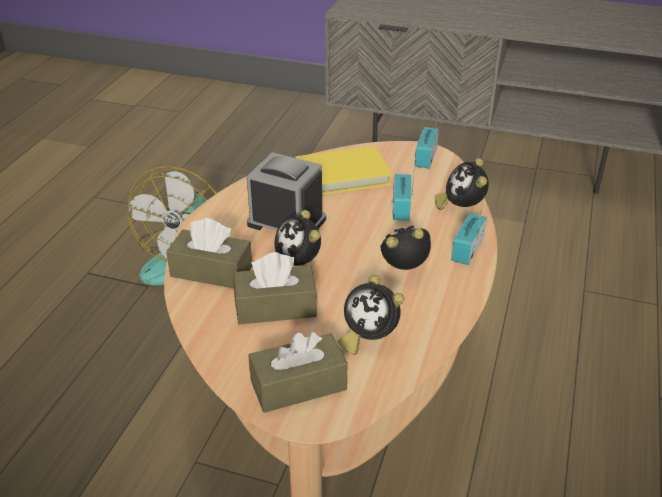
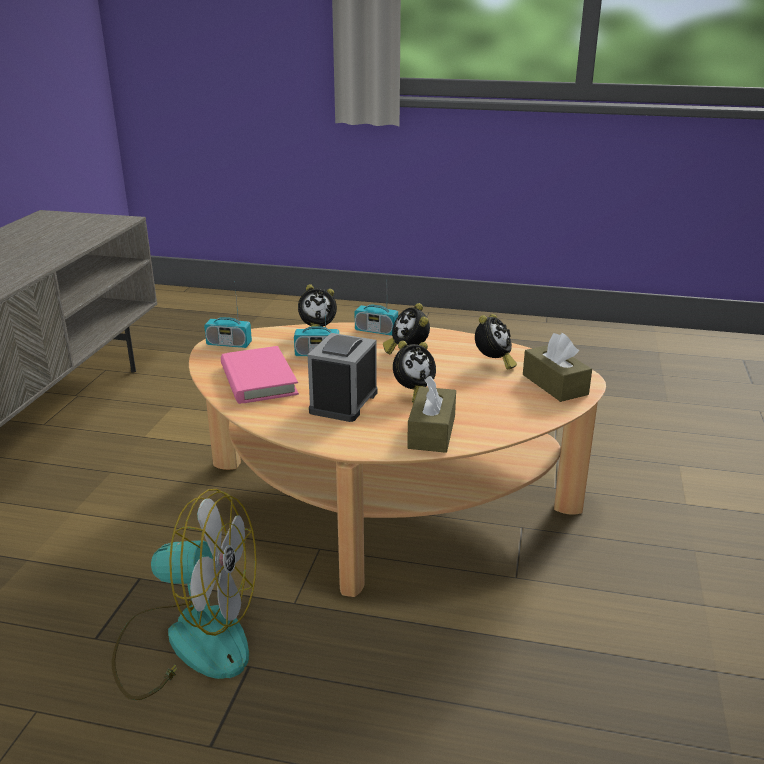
camera: 95 degrees left, 10 degrees down
(275, 307) = (472, 398): brown tissue box -> none
(342, 176) = (258, 380): yellow book -> pink book

